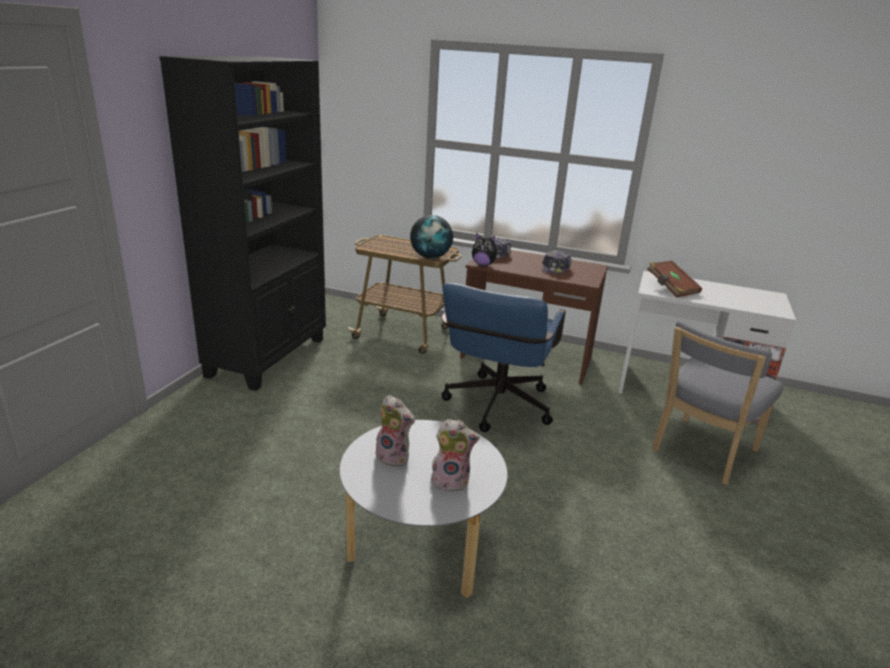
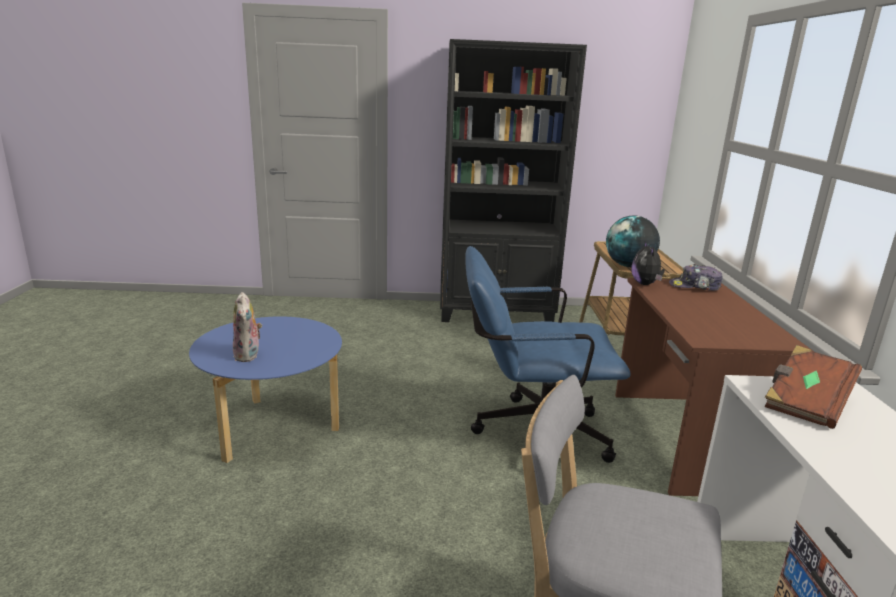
camera: 70 degrees right, 5 degrees down
(394, 457) = (275, 332): plush toy -> none
(419, 550) = (274, 428): grey coffee table -> blue coffee table
(556, 268) = (715, 318): cap -> none

